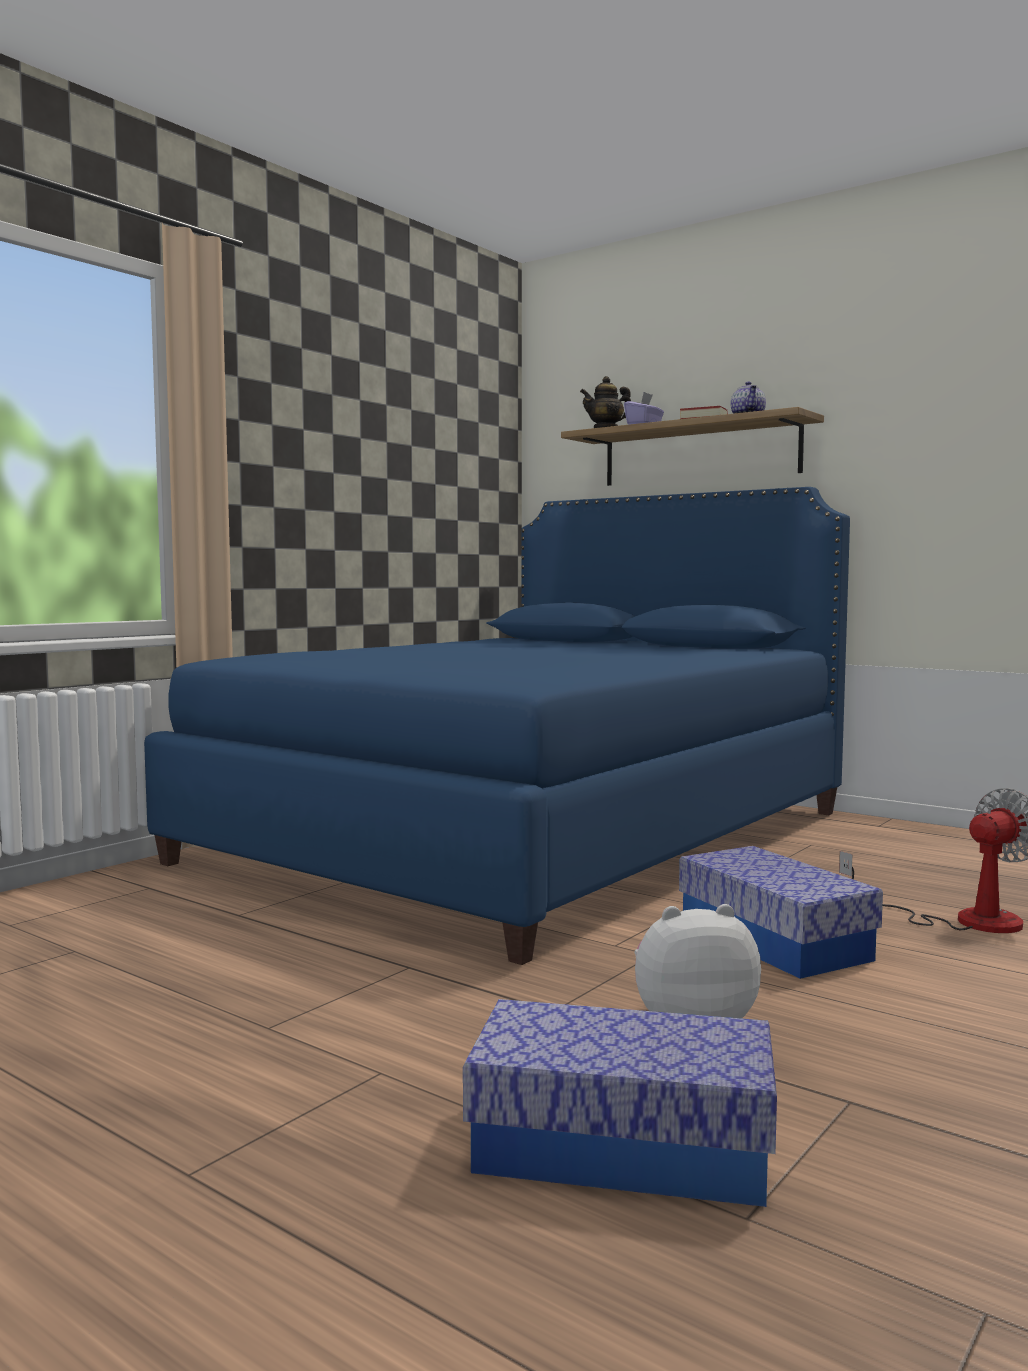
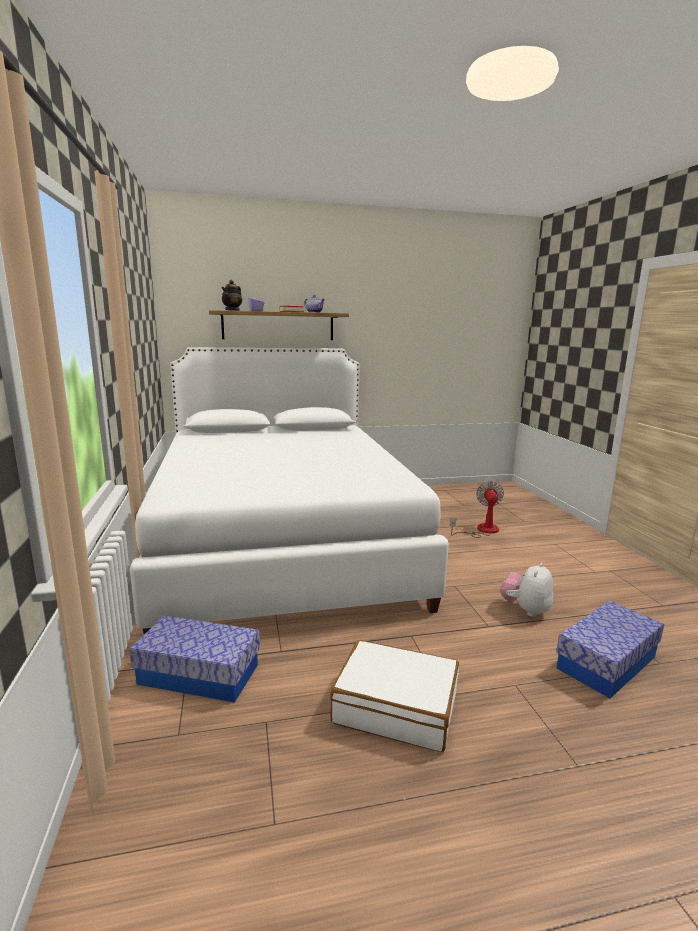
camera: 50 degrees left, 10 degrees up
(192, 1005) = (396, 707): none -> white suitcase
(529, 836) = (281, 543): blue bed -> white bed
(774, 941) = (466, 562): storage box -> storage box (199, 674)

